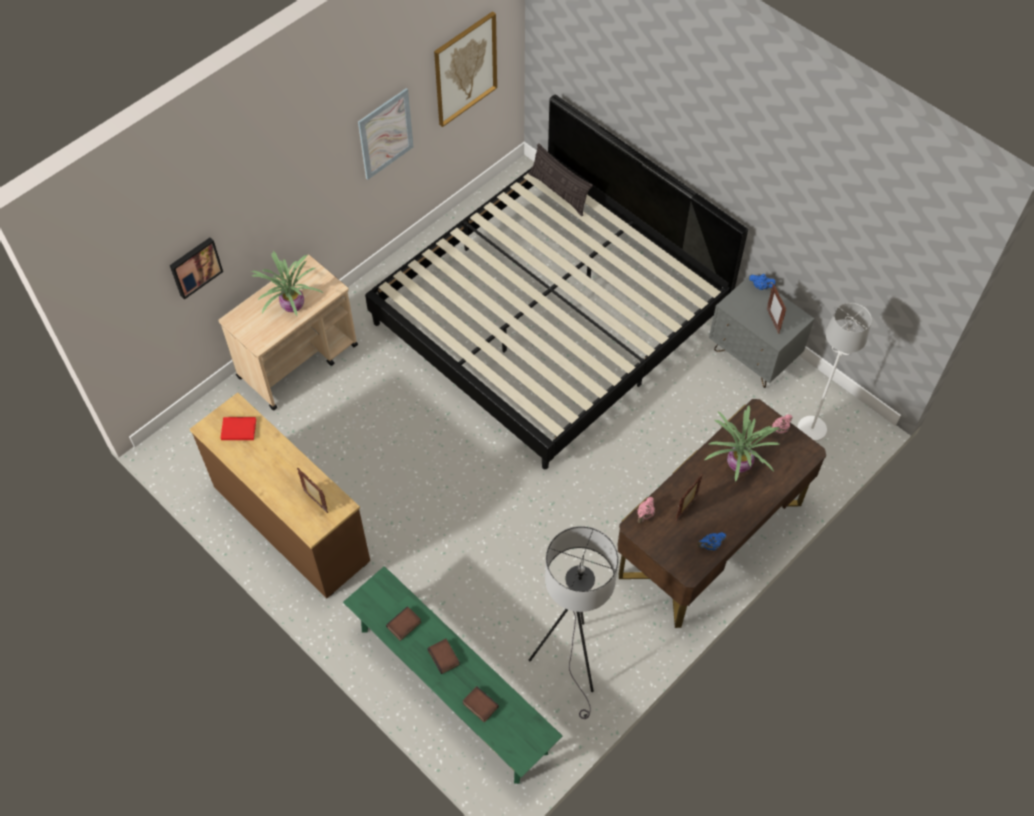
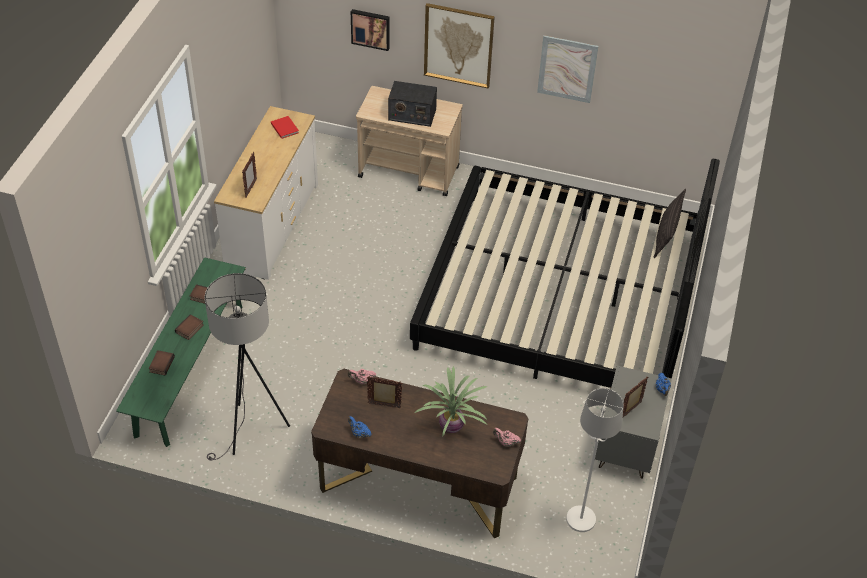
camera: 60 degrees right, 10 degrees down
(290, 524) = (272, 226): brown dresser -> white dresser
(292, 304) = (412, 114): potted plant -> radio
(465, 69) = (664, 79): picture -> picture (458, 45)

